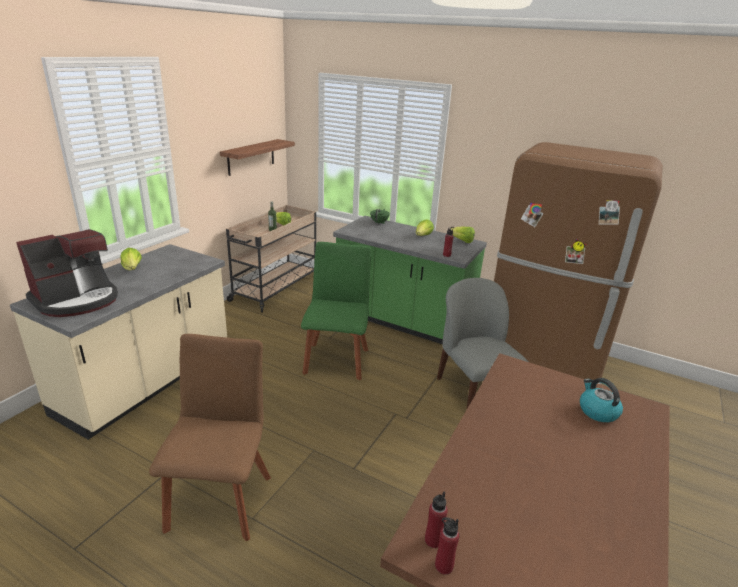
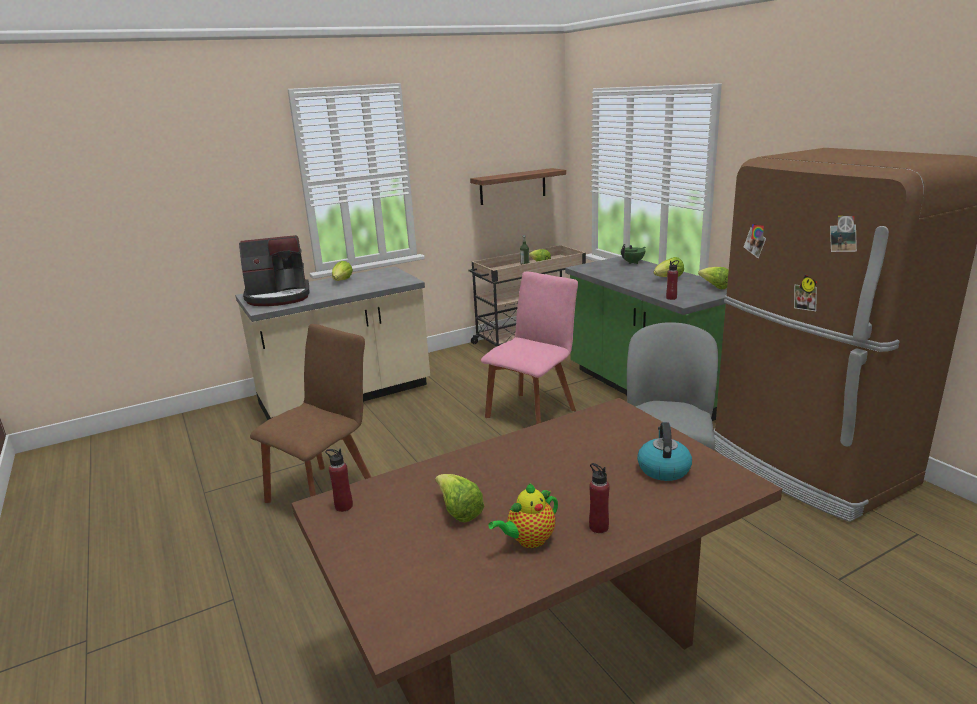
camera: 35 degrees right, 5 degrees down
(336, 359) = (532, 411): green chair -> pink chair
(443, 565) = (329, 523): red bottle -> red bottle (598, 527)
(525, 505) = (459, 511): none -> lettuce
(600, 512) = (528, 540): none -> teapot

